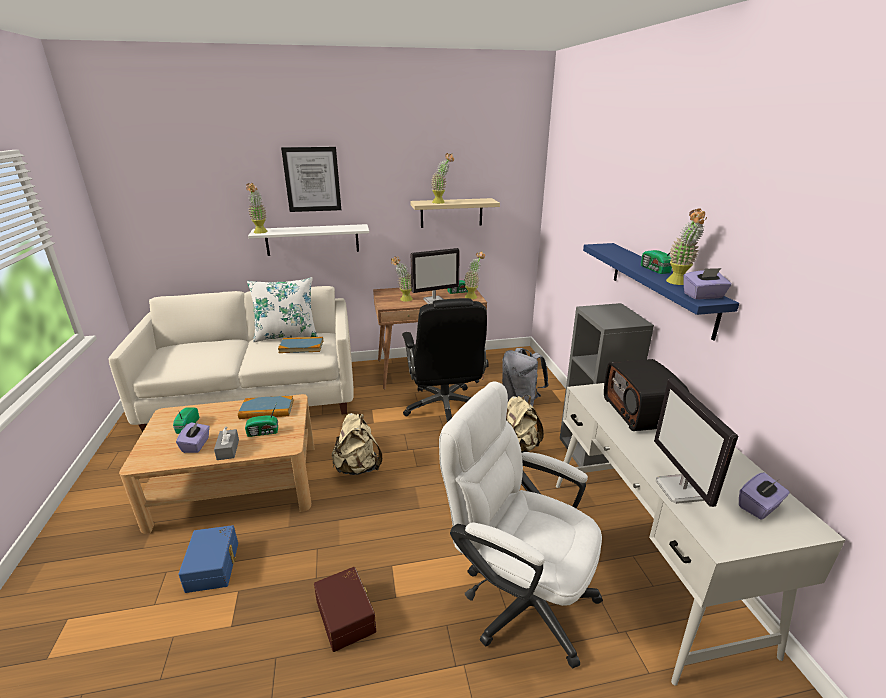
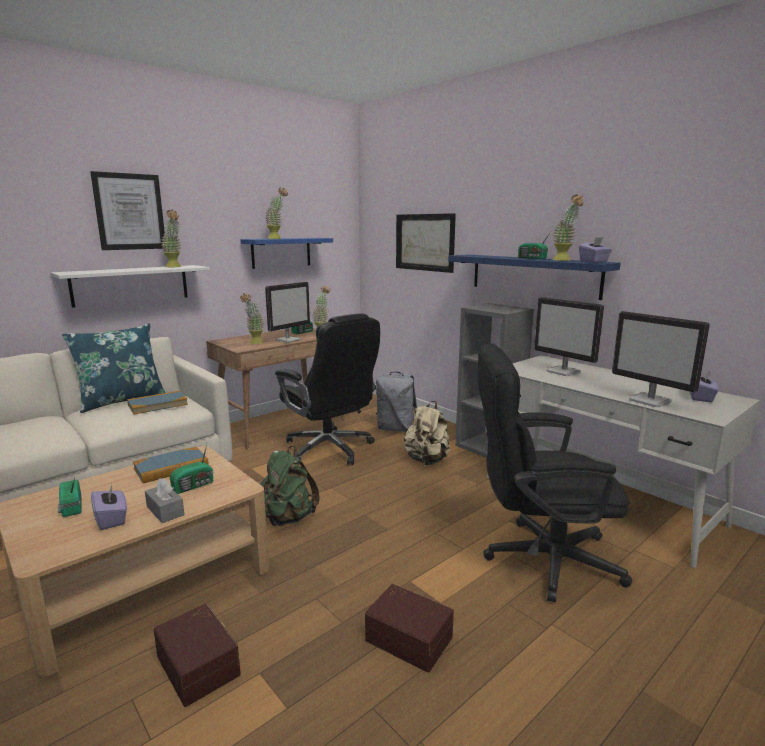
camera: 30 degrees left, 10 degrees down
(214, 566) = (200, 664): blue storage box -> brown storage box
(260, 232) = (72, 273): potted plant -> potted plant (175, 267)
(286, 335) = (121, 400): white pillow -> blue pillow
(357, 467) = (287, 518): beige backpack -> green backpack
(451, 213) = (281, 252): beige shelf -> blue shelf
(517, 595) = (539, 559): white office chair -> black office chair
(585, 218) = (425, 242): none -> picture
(641, 412) = (564, 372): radio -> monitor

